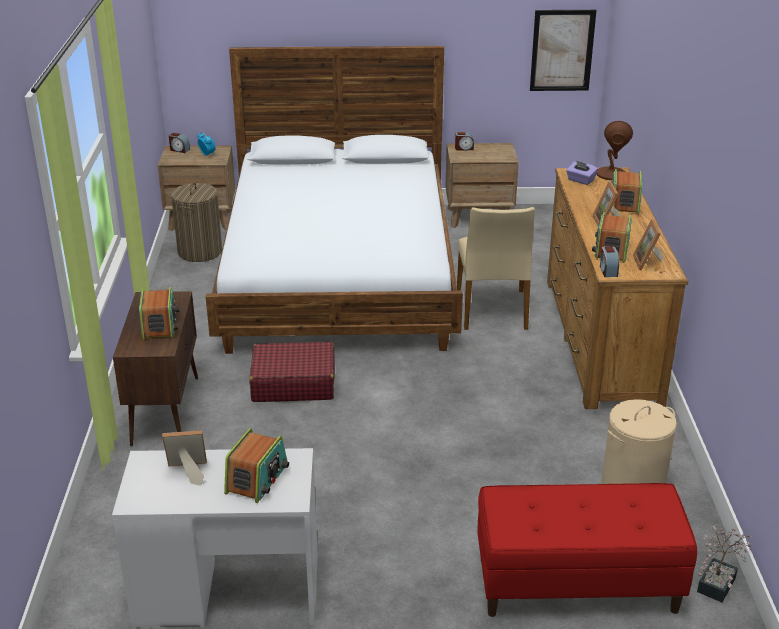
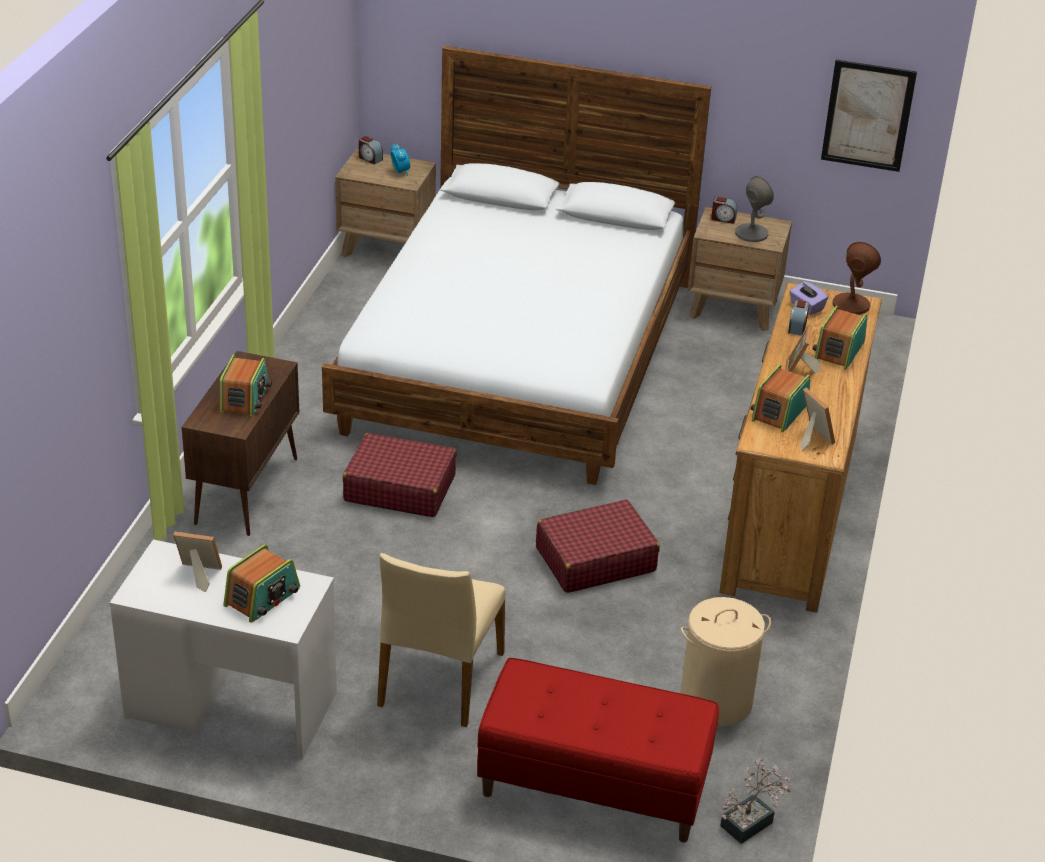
camera: 15 degrees right, 5 degrees up
(200, 251) = (366, 293): laundry basket -> none
(476, 405) = (595, 559): none -> red suitcase
(489, 154) = (751, 233): none -> grey table lamp
(492, 310) = (680, 442): beige chair -> beige chair (439, 679)
(608, 271) = (756, 439): alarm clock -> alarm clock (797, 327)
(648, 262) = (811, 438): picture frame -> picture frame turned 135 degrees clockwise

